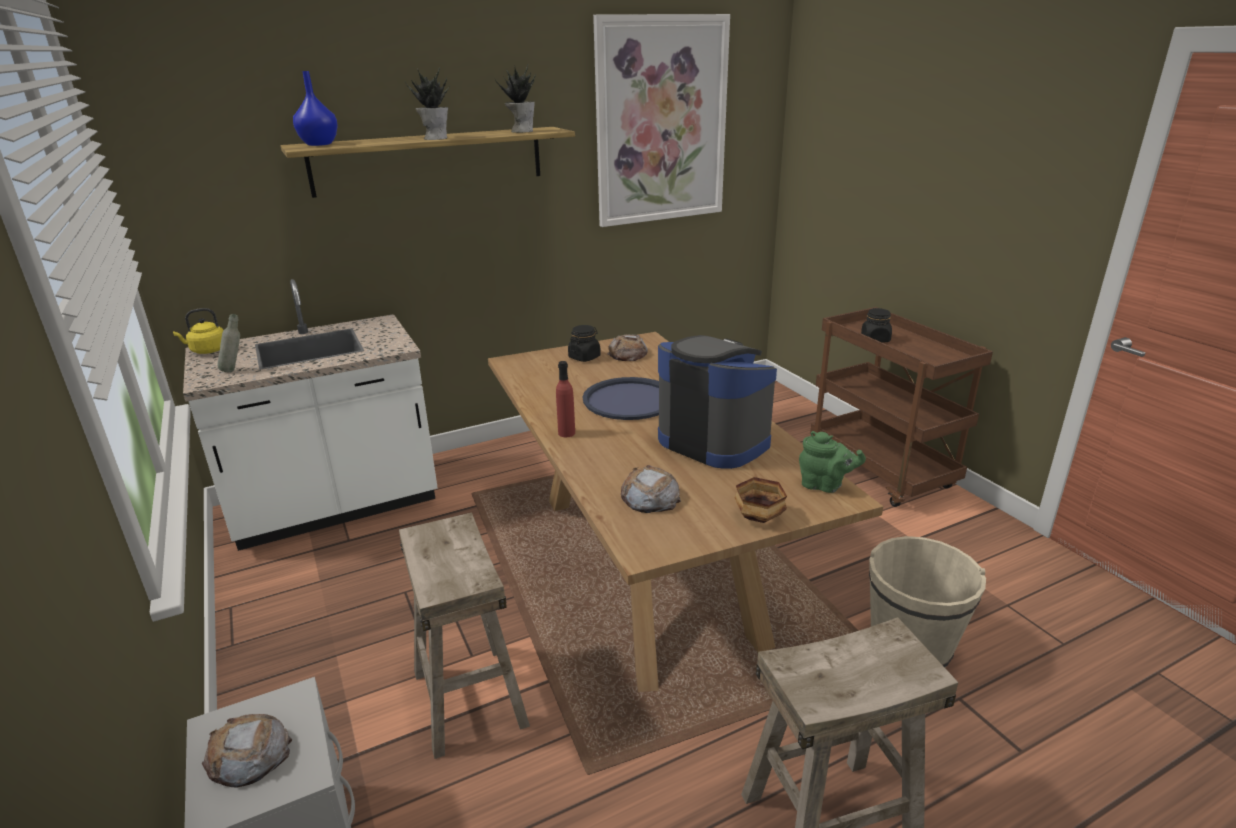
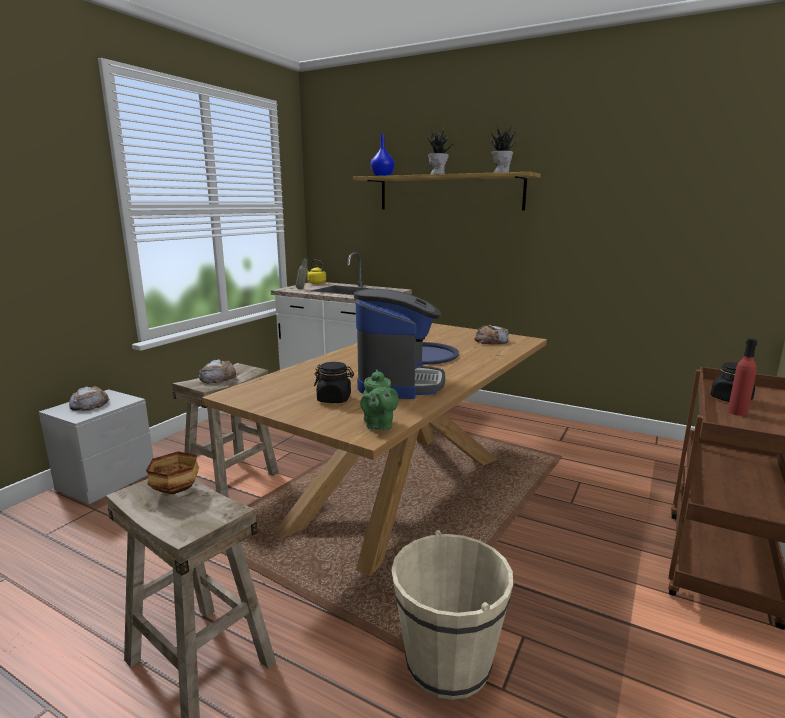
camera: 55 degrees right, 10 degrees down
(566, 433) = (351, 352): red bottle -> red bottle (737, 412)
(584, 357) = (463, 334): black jar -> black jar (334, 399)
(649, 497) = (296, 383): bread -> bread (218, 378)
(661, 122) = (646, 173): picture -> none
(759, 518) = (303, 414): bowl -> bowl (174, 490)

